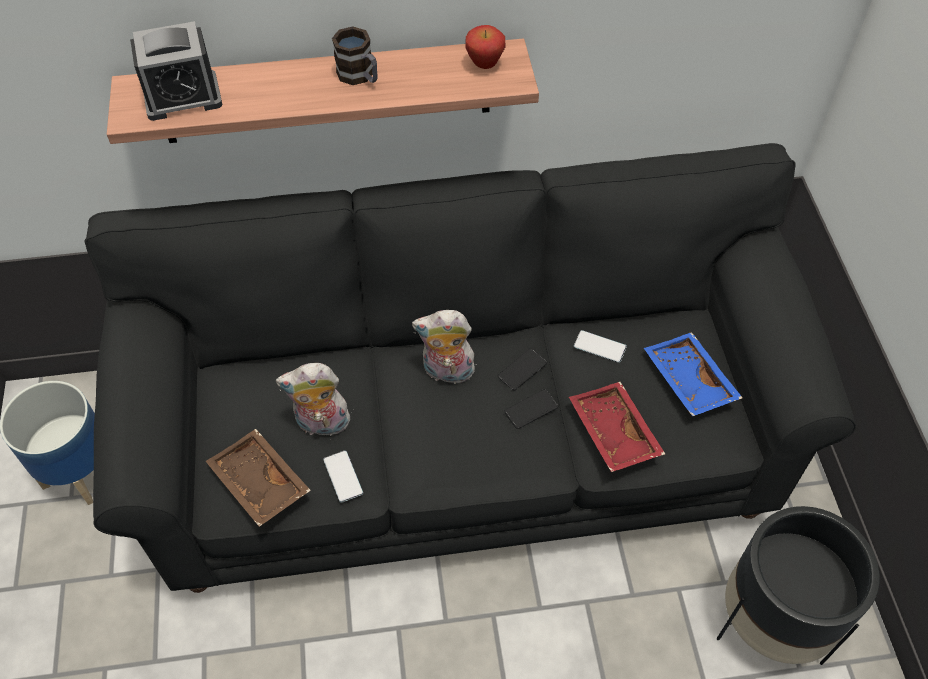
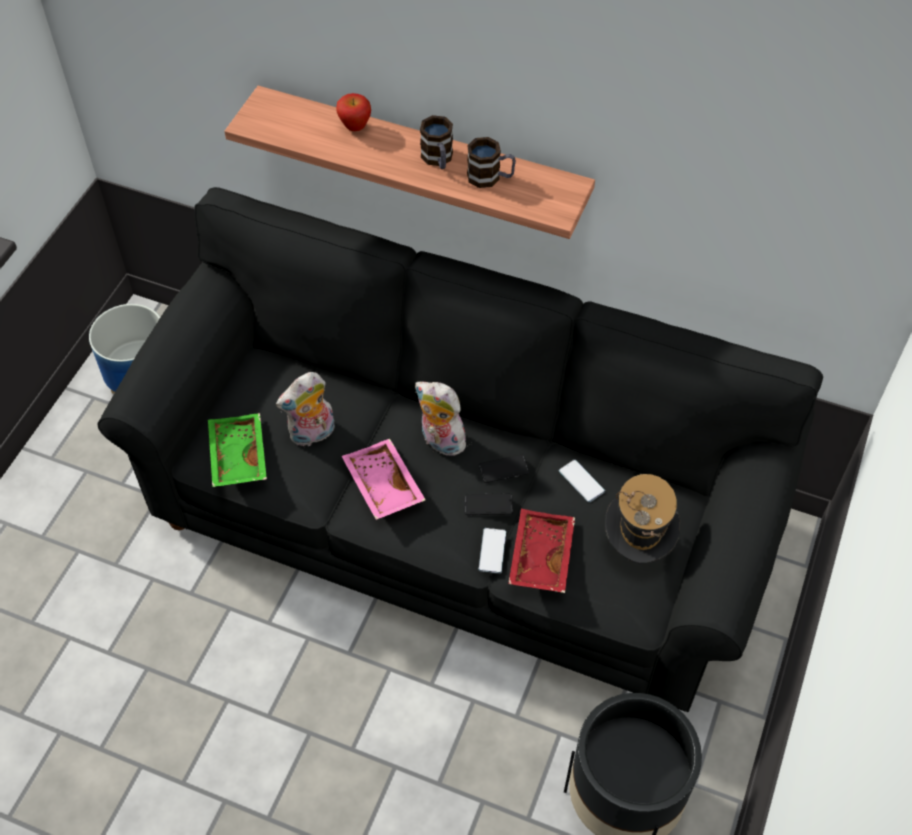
camera: 30 degrees right, 0 degrees up
(182, 97) = (296, 123): alarm clock -> none
(258, 484) = (236, 457): brown tray -> green tray
(321, 425) = (312, 435): plush toy -> plush toy turned 60 degrees counterclockwise
(343, 476) = (302, 483): phone -> phone (492, 551)
(421, 441) = (381, 486): none -> pink tray
(425, 73) = (490, 177): none -> mug
(484, 65) = (543, 190): apple -> apple (355, 128)
(687, 381) = (637, 546): blue tray -> hat

